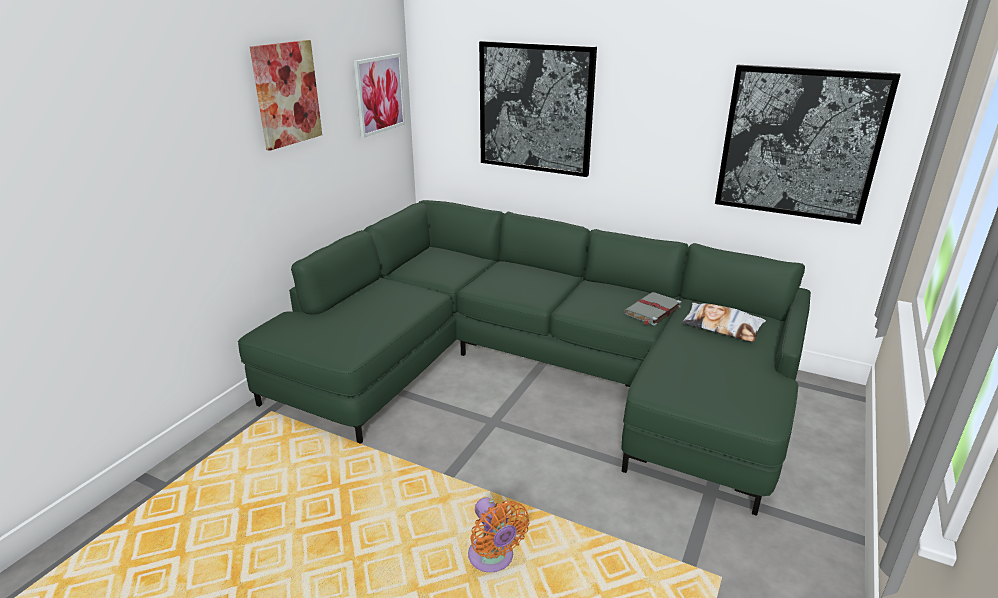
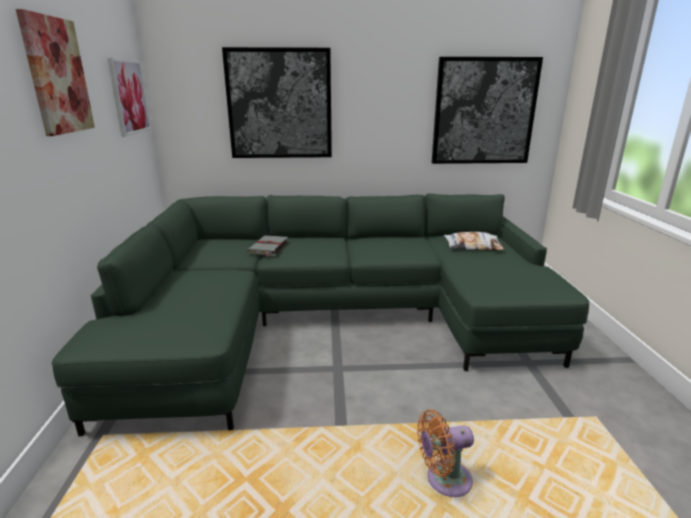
camera: 30 degrees left, 5 degrees down
(493, 559) = (444, 480): orange fan -> orange fan turned 135 degrees clockwise
(652, 311) = (421, 246): grey book -> grey book (268, 247)

